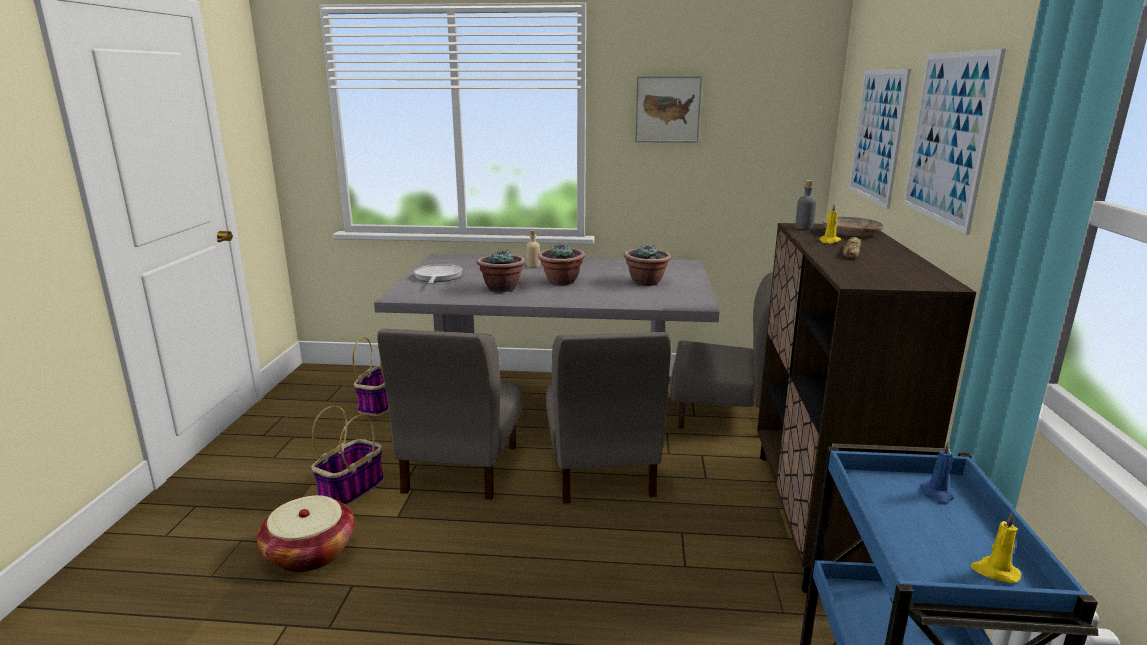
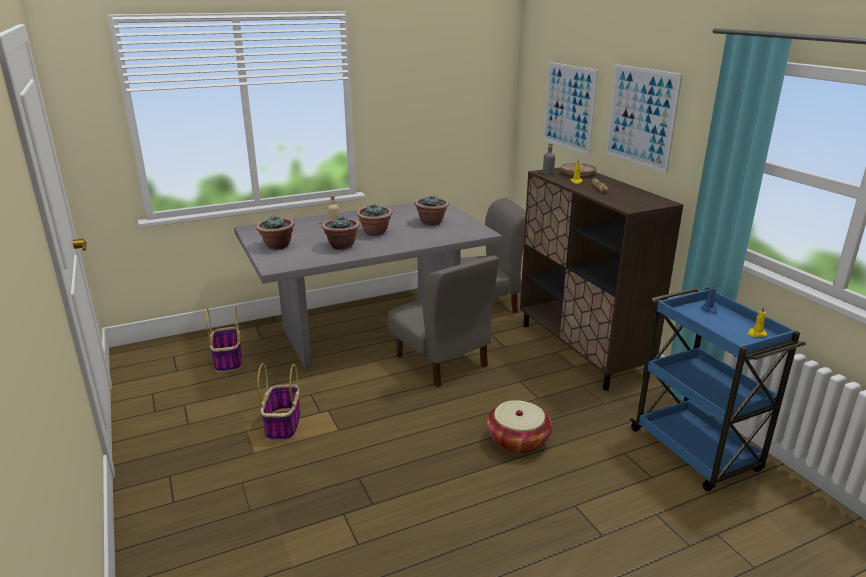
camera: 30 degrees left, 5 degrees up
(310, 553) = (305, 471): basket -> basket (518, 440)
(437, 277) = (277, 246): frying pan -> potted plant
(460, 469) = (346, 387): grey chair -> none
(667, 109) = (410, 90): picture -> none

